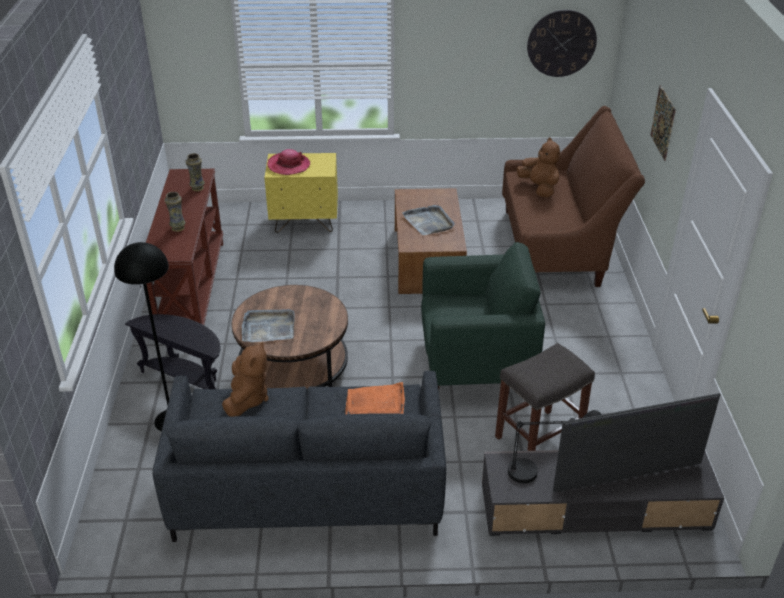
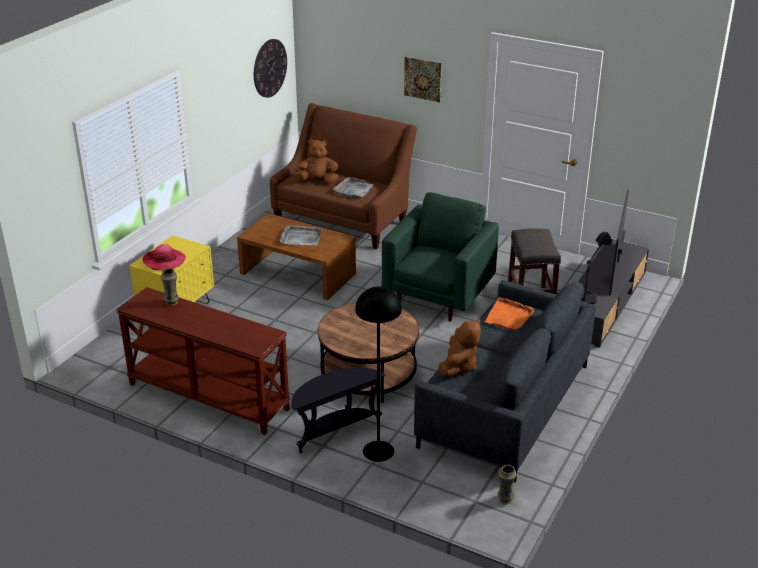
camera: 60 degrees left, 5 degrees down
(177, 228) = (227, 327): vase -> vase (505, 499)
(247, 399) = (458, 366): brown plush toy -> brown plush toy turned 75 degrees clockwise
(268, 328) = (370, 341): grey tray -> grey tray (353, 189)

